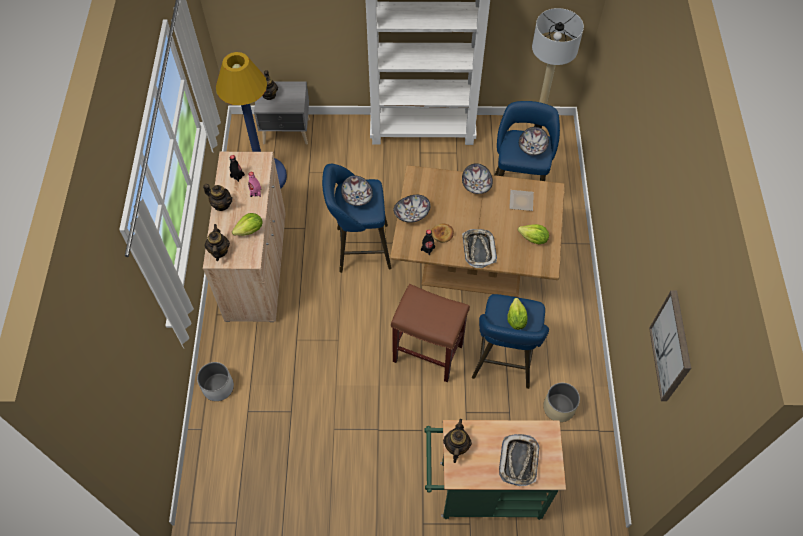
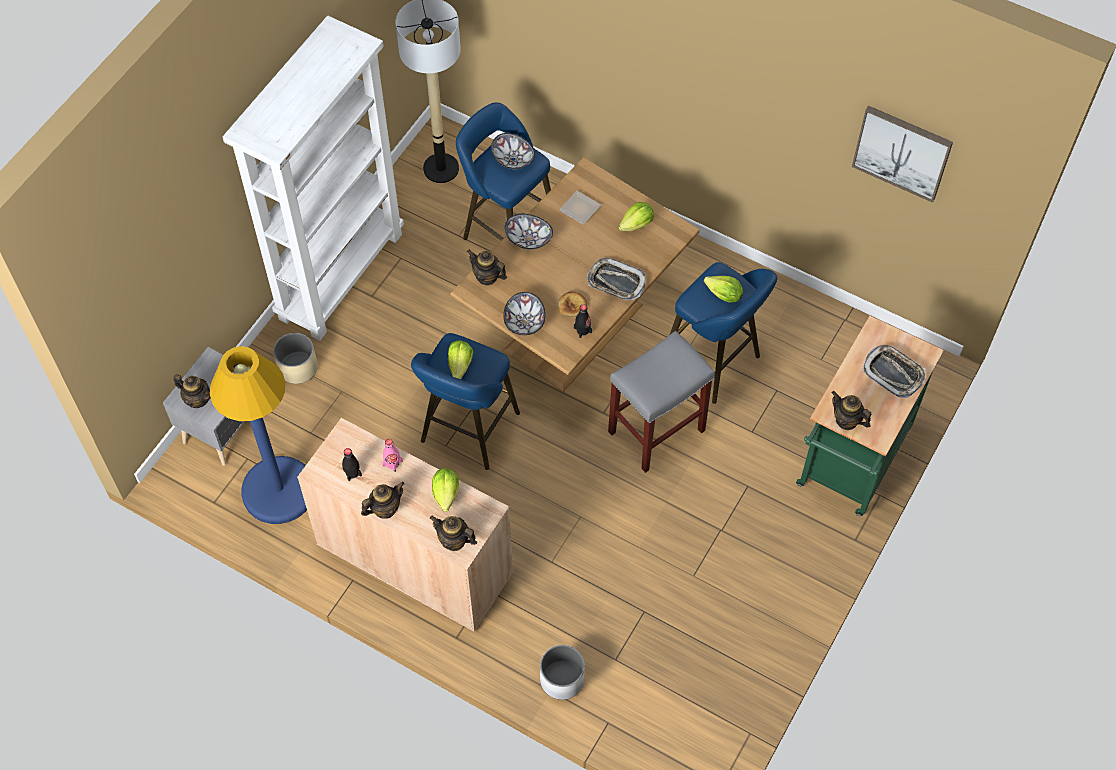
camera: 60 degrees left, 0 degrees up
(357, 197) = (460, 365): bowl -> lettuce
(427, 353) = (656, 432): brown stool -> grey stool
(431, 178) = (487, 277): none -> teapot
(559, 408) = (798, 341): beige planter -> beige planter (298, 367)

